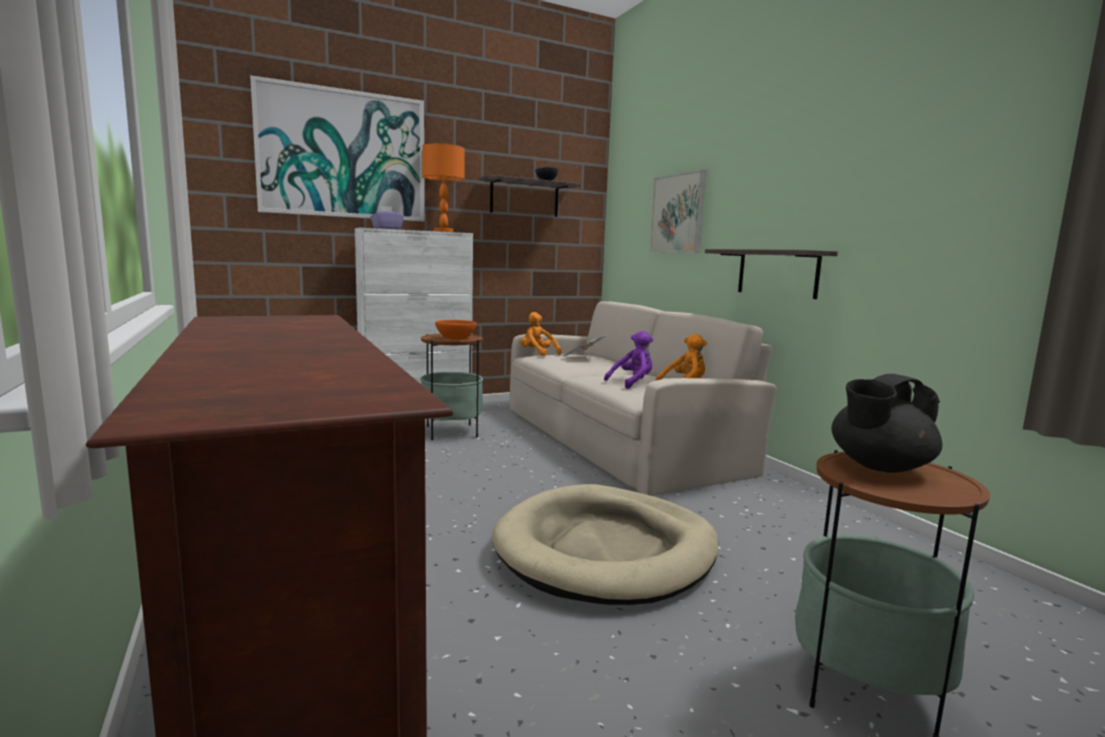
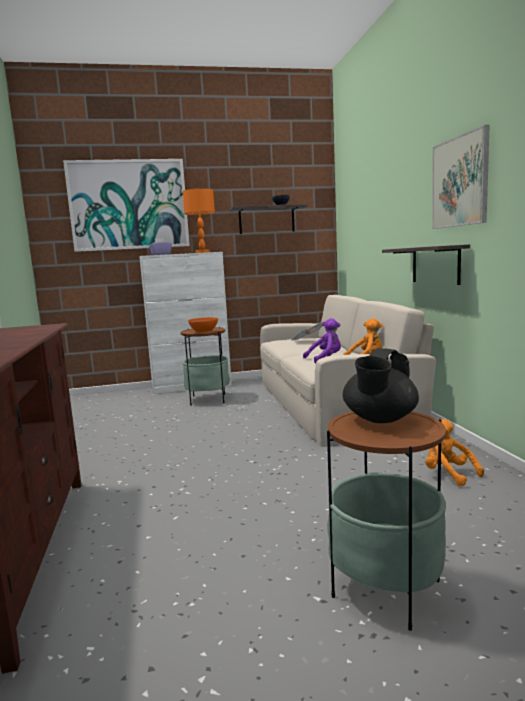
camera: 15 degrees right, 0 degrees up
(537, 353) = (277, 339): orange plush toy -> orange plush toy (448, 474)
(606, 550) = (261, 484): beige dog bed -> none
(677, 213) = (375, 221): picture -> picture (460, 182)
(878, 466) = (379, 419): black teapot -> black teapot turned 45 degrees counterclockwise

